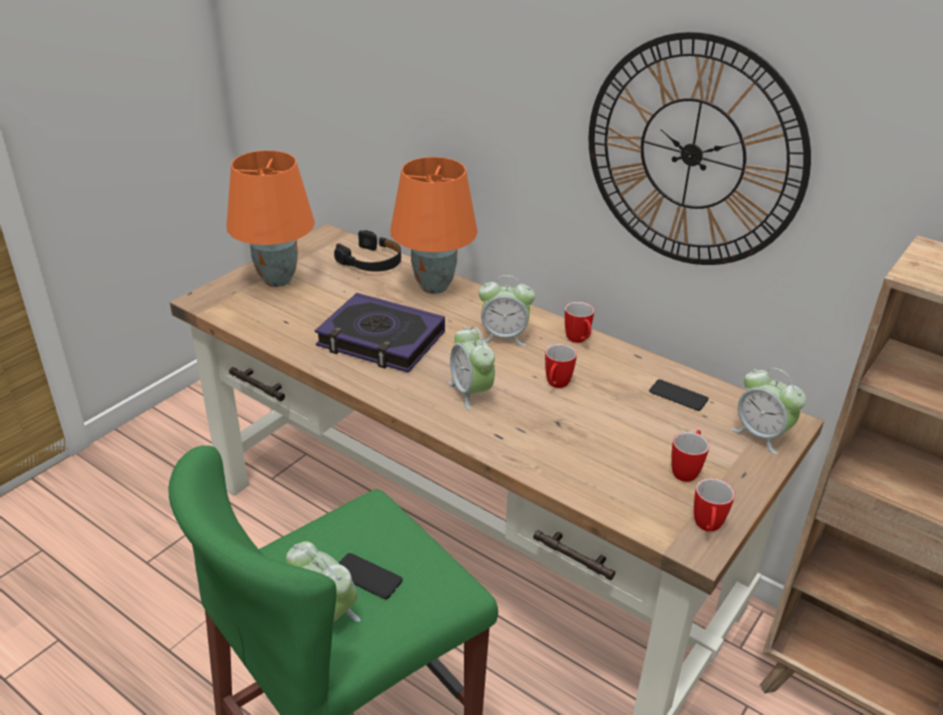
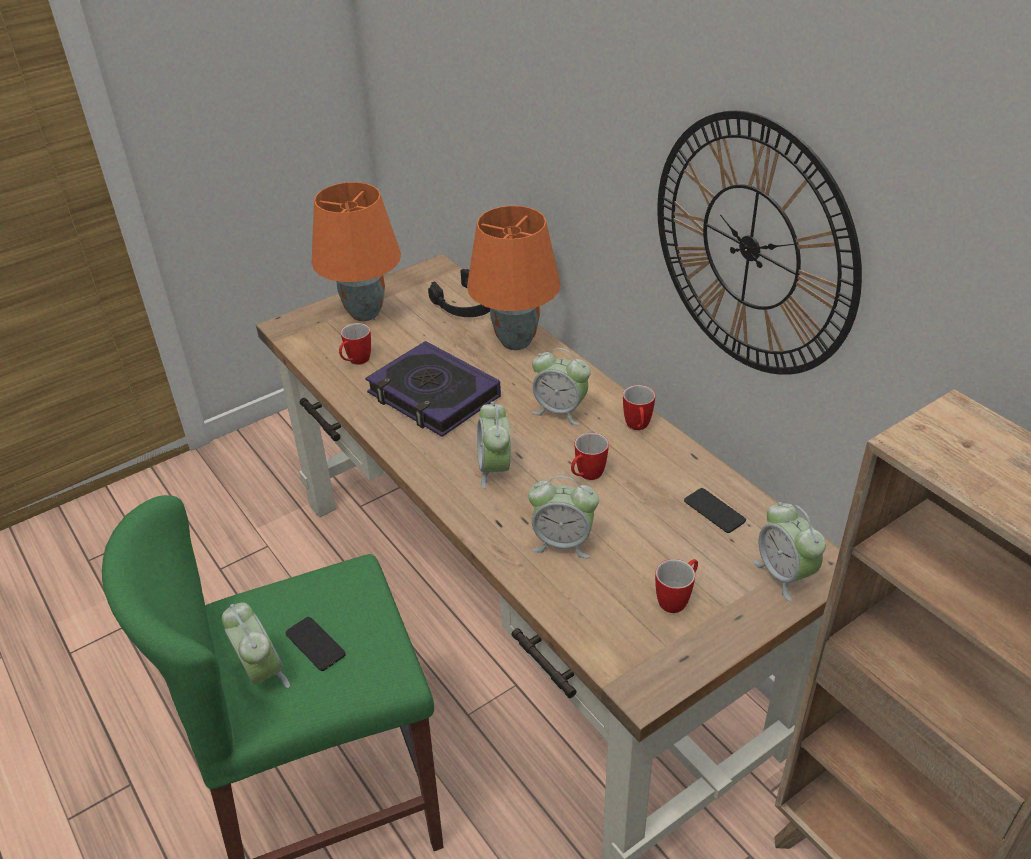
camera: 20 degrees right, 5 degrees up
(564, 442) = (563, 542): none -> alarm clock
(707, 528) = (663, 670): mug -> mug (356, 362)

